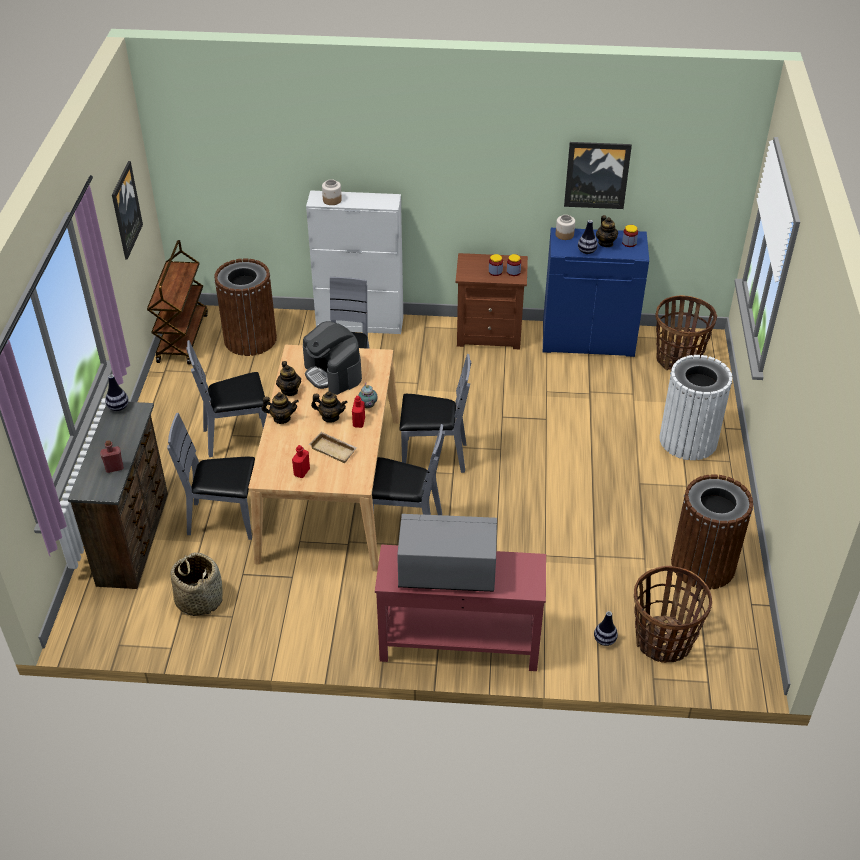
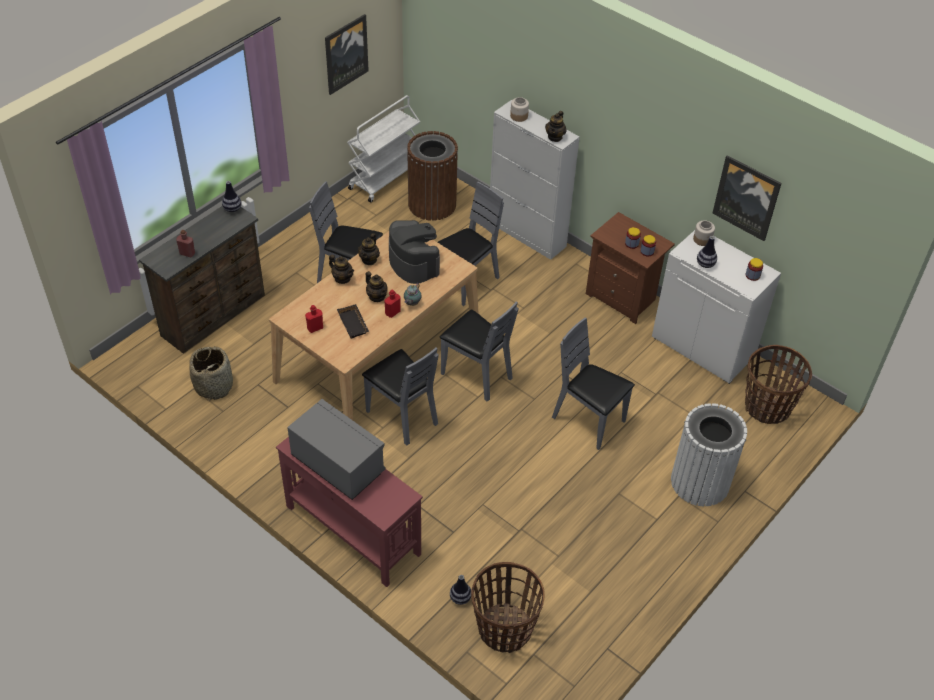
camera: 35 degrees right, 5 degrees up
(182, 337) = (385, 177): brown cart -> white cart
(224, 519) = (283, 336): grey chair -> grey chair (588, 421)
(333, 373) = (413, 263): coffee machine -> coffee machine turned 150 degrees clockwise
(334, 449) = (354, 324): beige tray -> black tray
(588, 339) = (704, 347): blue cabinet -> white cabinet
(606, 243) = (731, 265): teapot -> teapot (555, 137)
(703, 564) = (601, 591): brown trash can -> none

